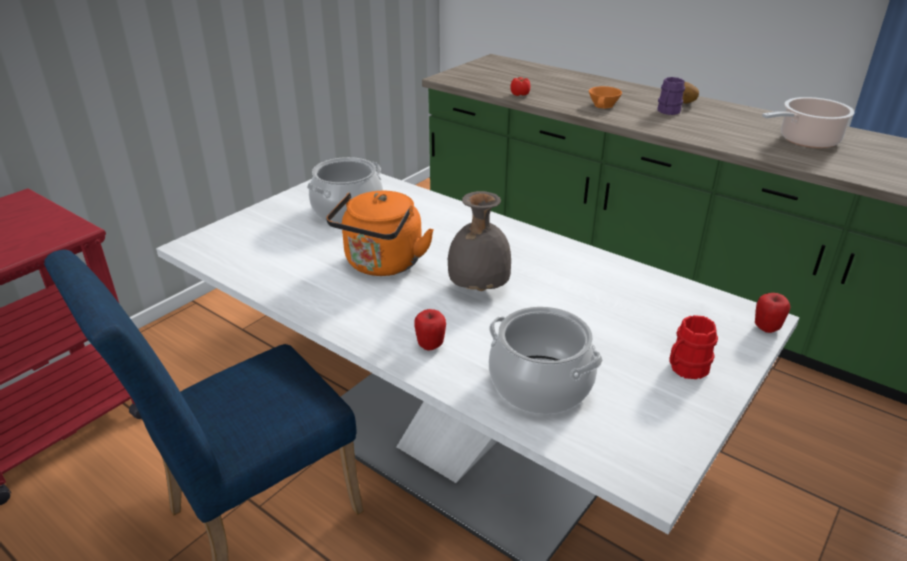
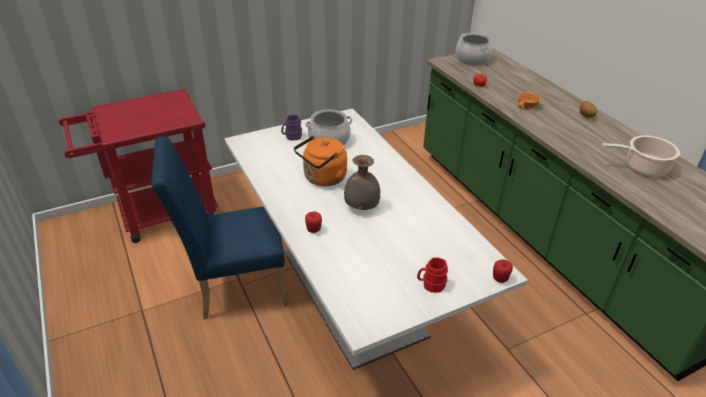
camera: 25 degrees right, 5 degrees up
(540, 385) = (349, 267): cooking pot -> cooking pot (472, 59)
(667, 111) = (567, 121): purple mug -> purple mug (291, 137)

